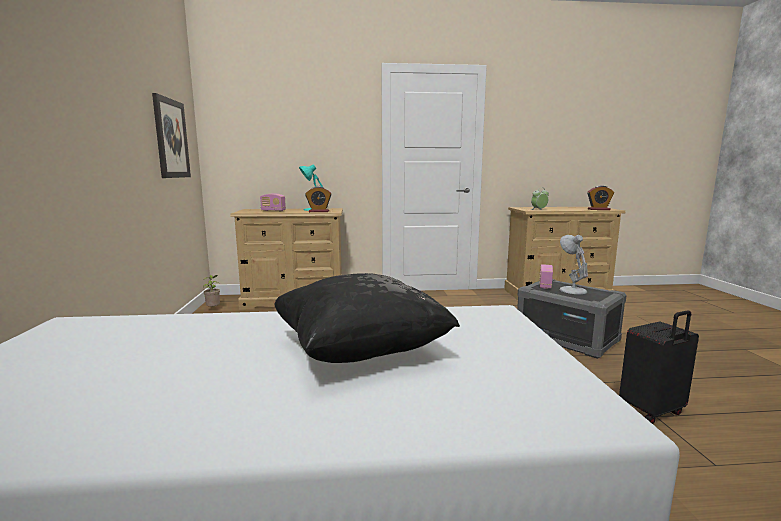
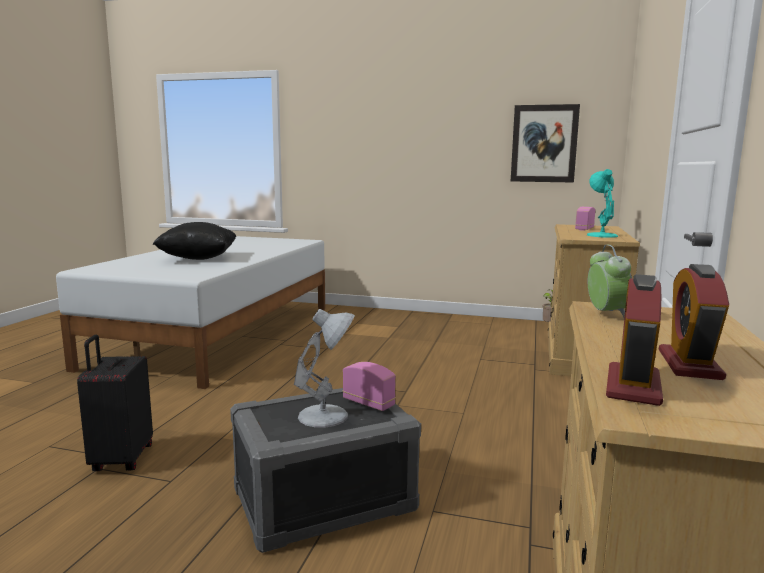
camera: 110 degrees right, 0 degrees up
(319, 211) = (571, 235): alarm clock -> alarm clock (689, 364)

